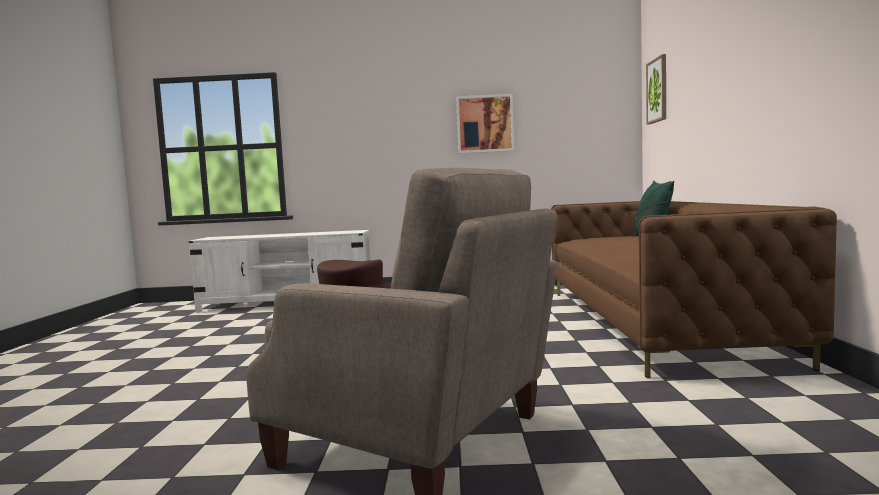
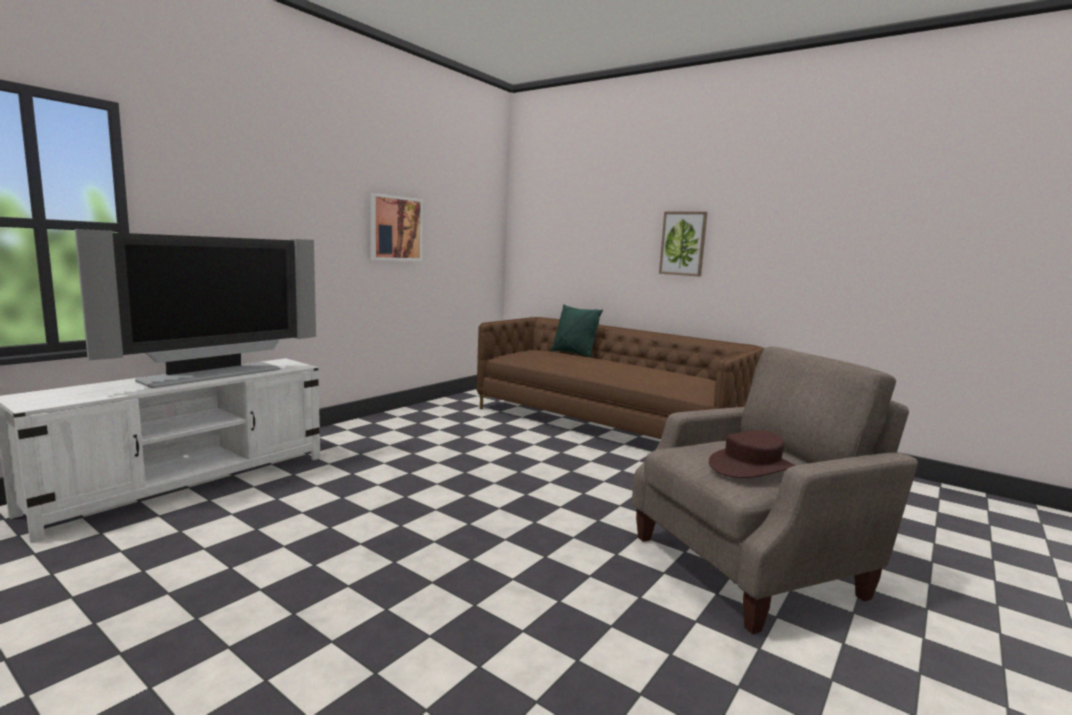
camera: 55 degrees left, 5 degrees up
(301, 234) = (214, 375): none -> television
(657, 90) = (540, 221): picture -> picture (683, 243)

